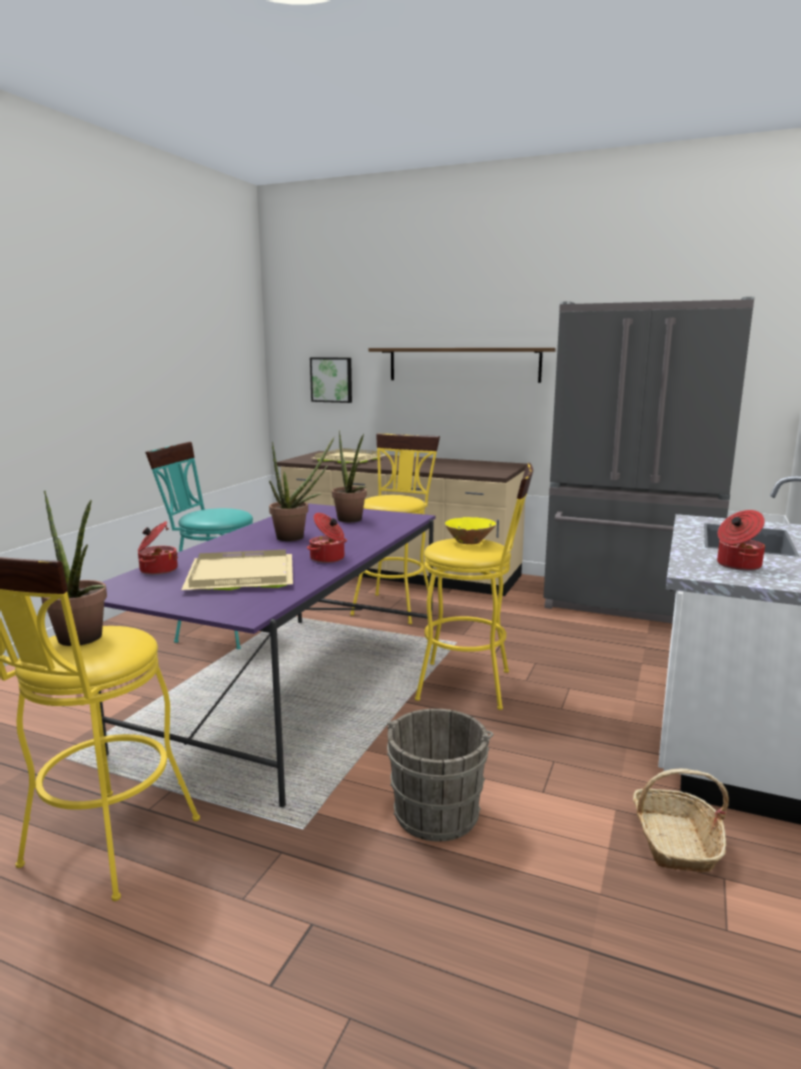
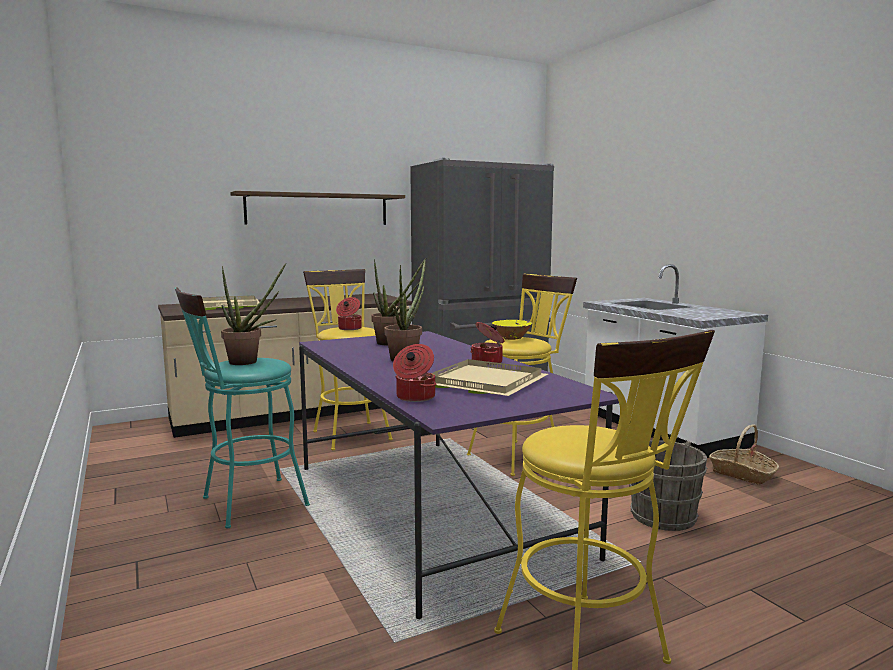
camera: 50 degrees left, 5 degrees down
(83, 640) = (580, 438): potted plant -> potted plant (249, 362)
(332, 379) = (170, 225): picture -> none
(737, 565) = (696, 313): cooking pot -> cooking pot (349, 328)

